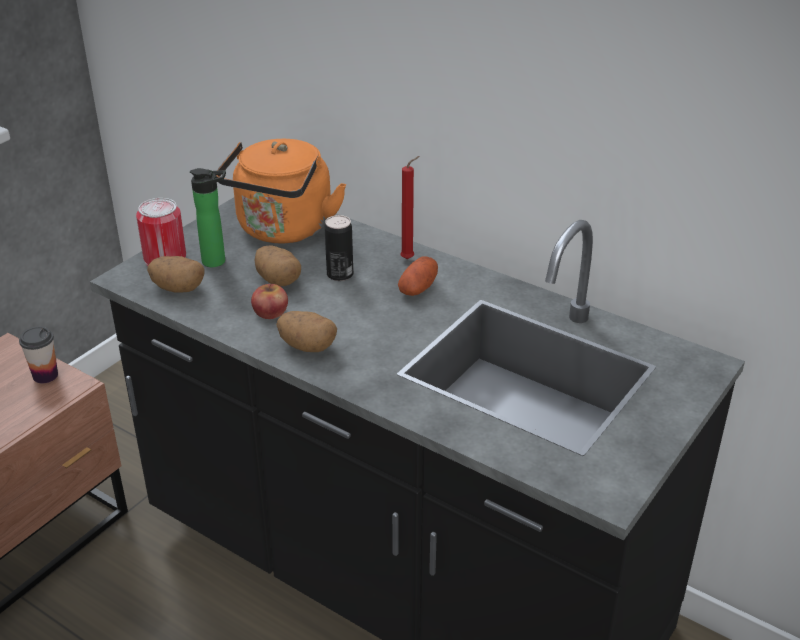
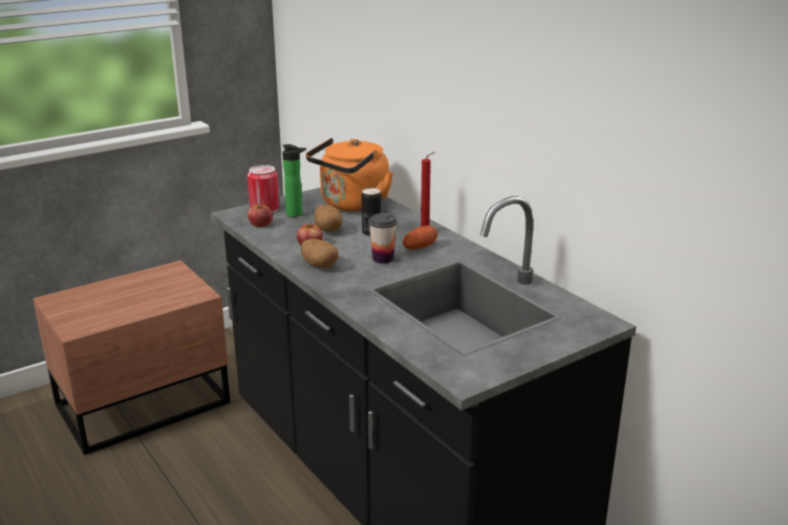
camera: 20 degrees right, 10 degrees down
(45, 375) = (188, 286): cup -> cup (383, 259)
(178, 288) = (261, 224): potato -> apple

